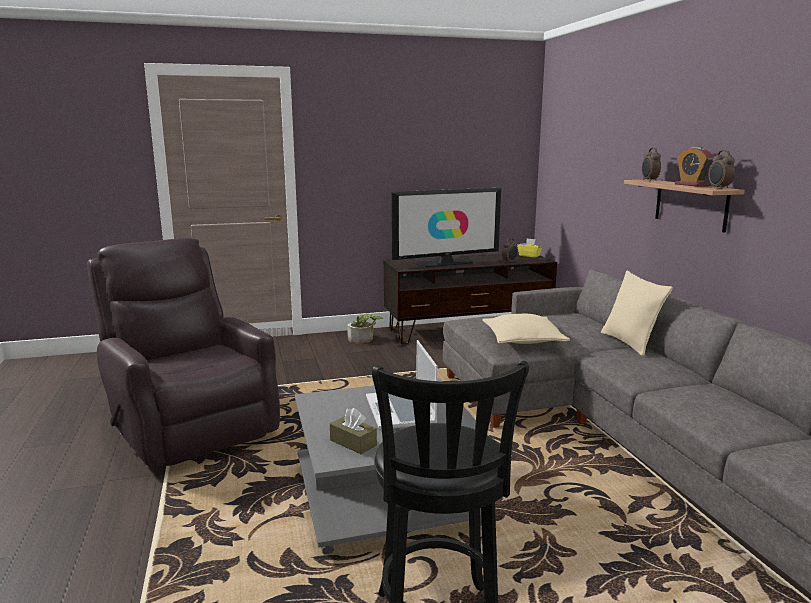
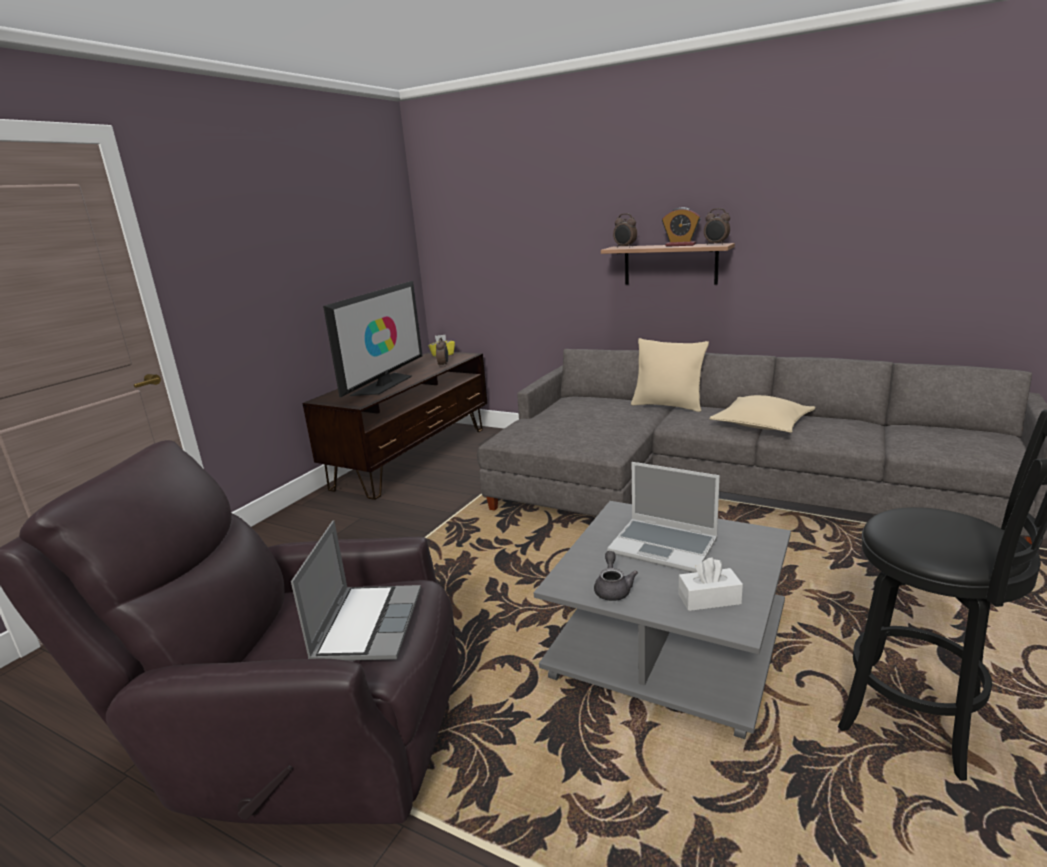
camera: 45 degrees left, 5 degrees up
(200, 363) = (367, 624): none -> laptop
(326, 412) = (613, 589): none -> grey teapot
(353, 443) = (709, 599): brown tissue box -> white tissue box
(364, 339) = (321, 513): potted plant -> none
(523, 340) = (600, 434): beige pillow -> beige pillow (762, 424)

